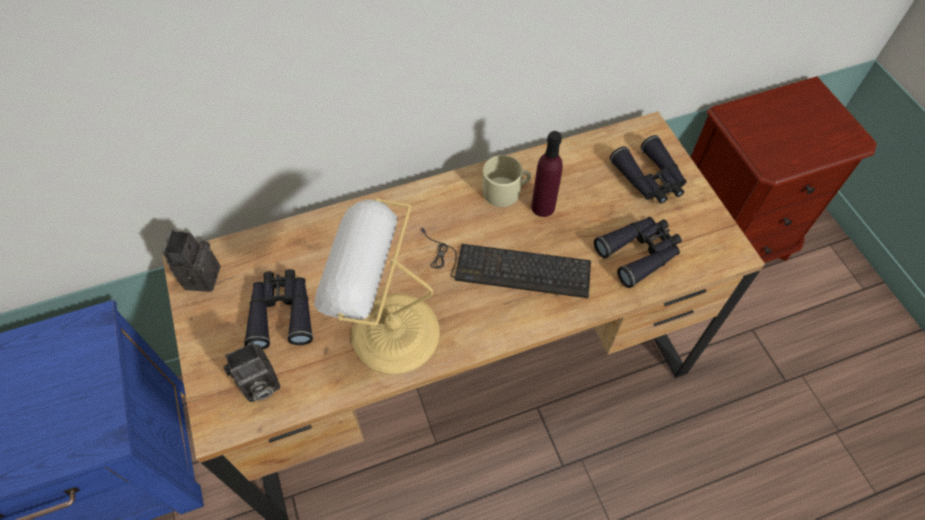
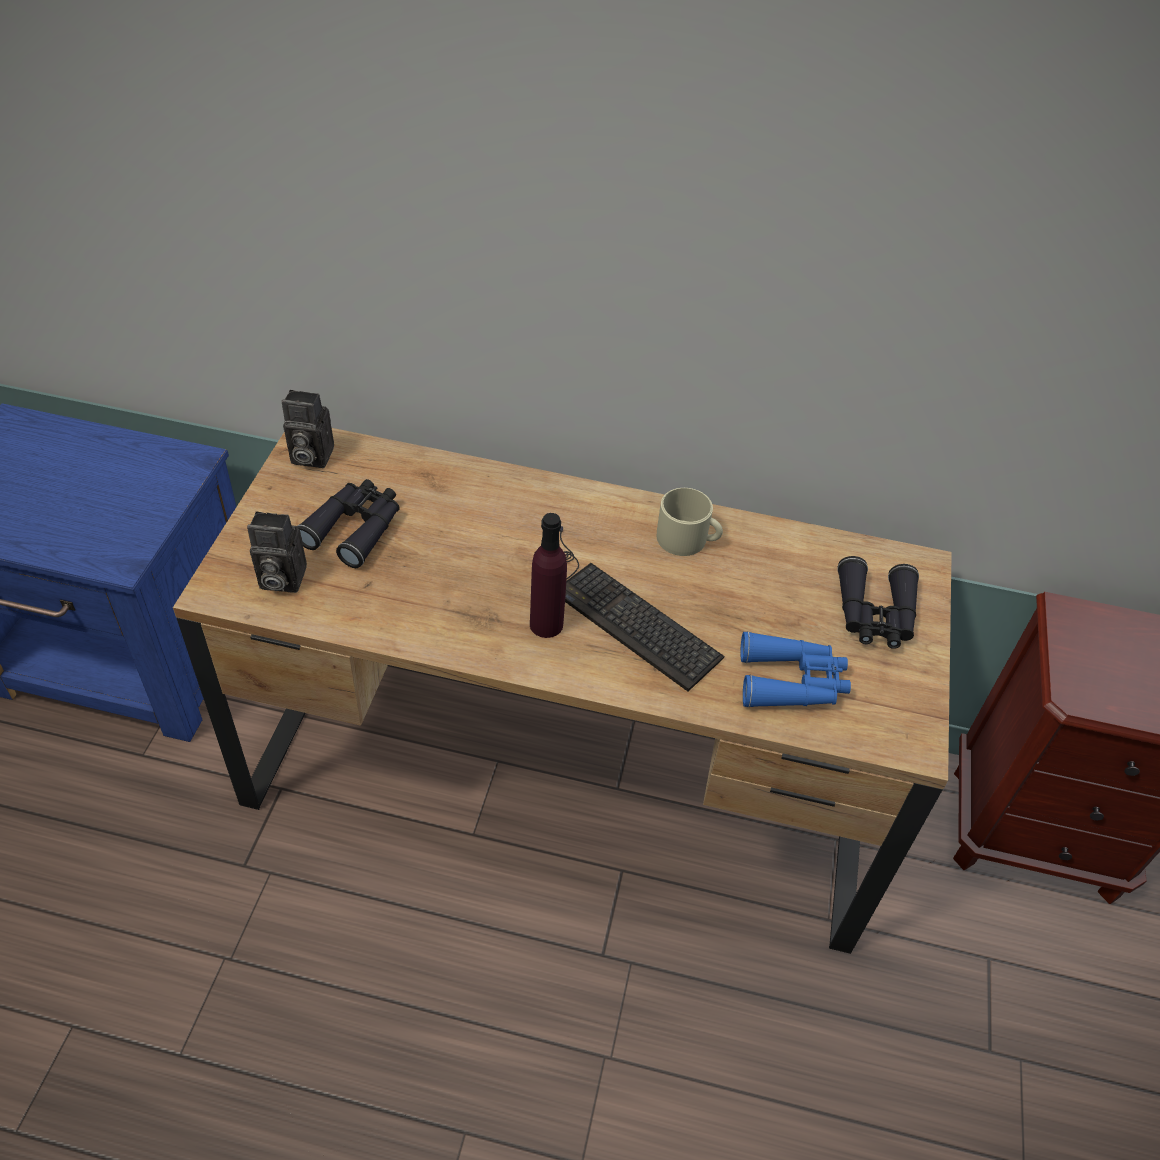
camera: 30 degrees right, 10 degrees down
(200, 276) = (309, 456): camera -> camera turned 120 degrees counterclockwise
(390, 332) = (444, 604): table lamp -> none
(543, 207) = (716, 576): purple bottle -> purple bottle (546, 624)
(639, 253) = (792, 682): black binoculars -> blue binoculars

